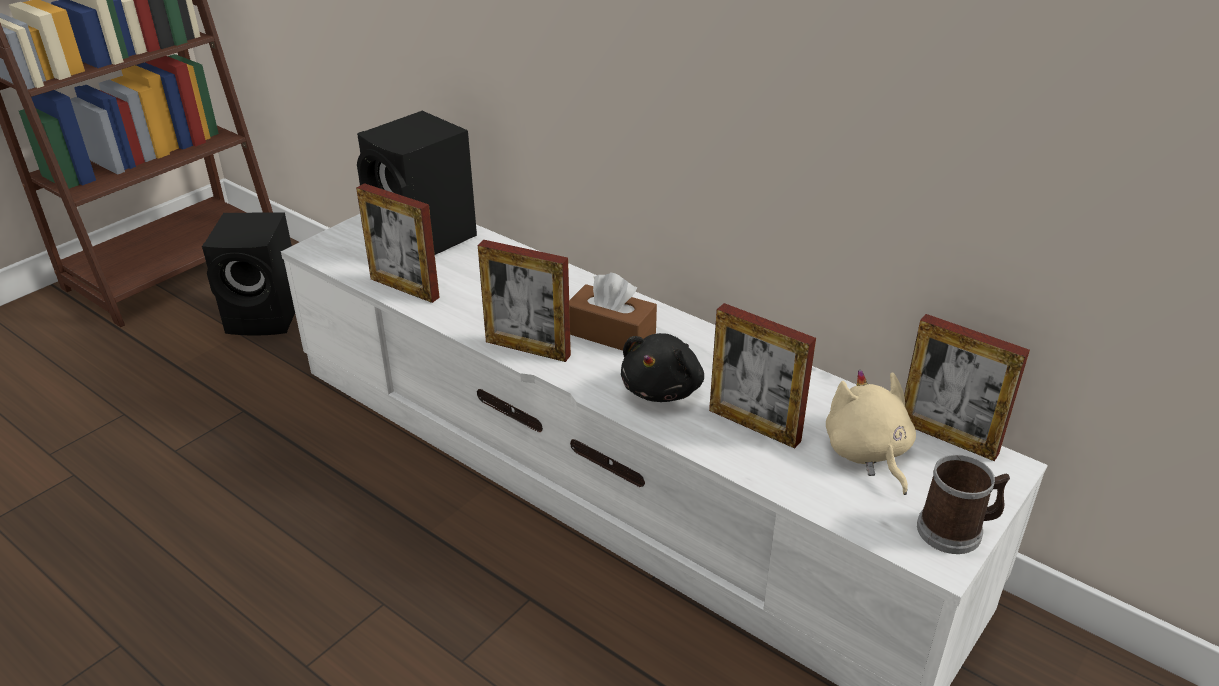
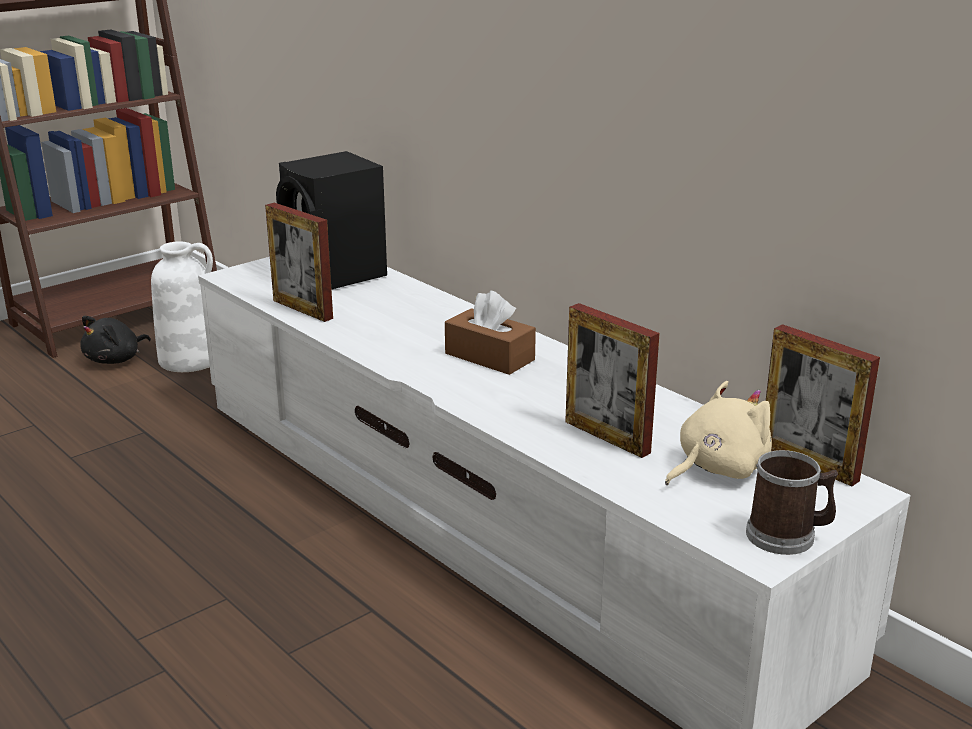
camera: 10 degrees right, 10 degrees down
(267, 316) = (191, 359): black speaker -> white vase
(527, 348) = (403, 362): picture frame -> none
(663, 389) = (525, 402): black plush toy -> black plush toy (115, 359)
(867, 453) = (717, 468): beige plush toy -> beige plush toy turned 60 degrees clockwise

